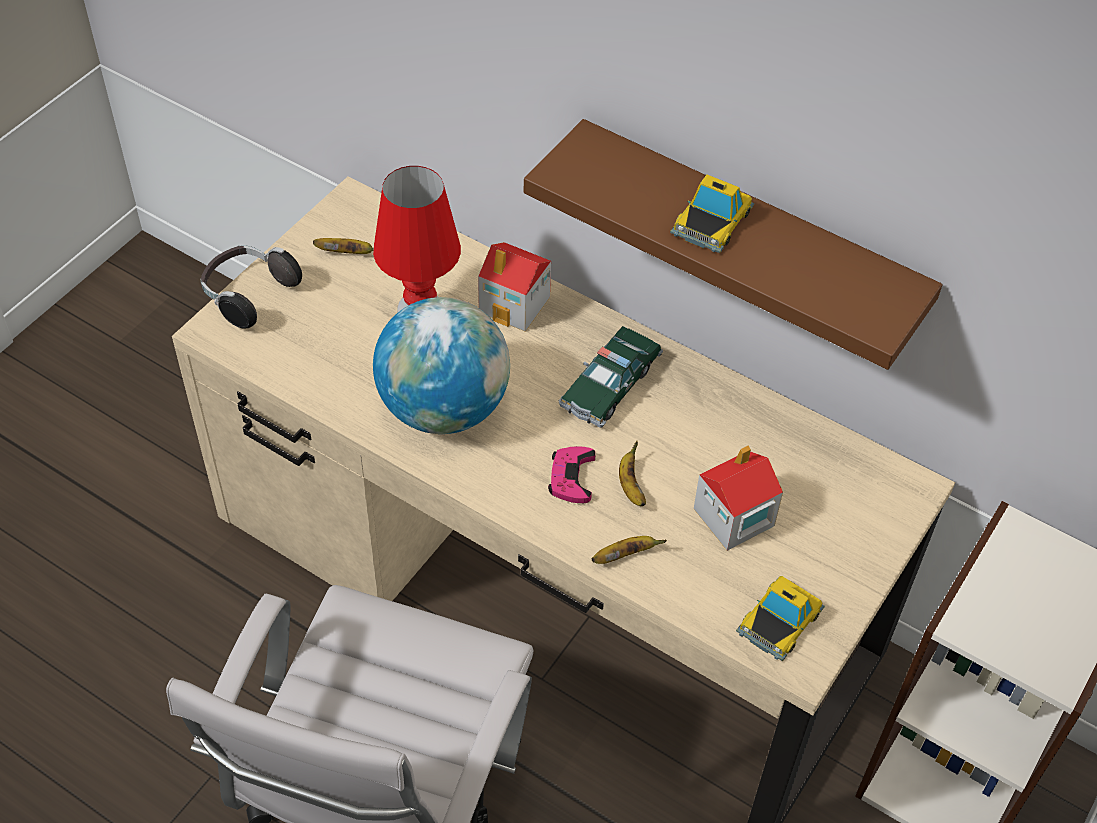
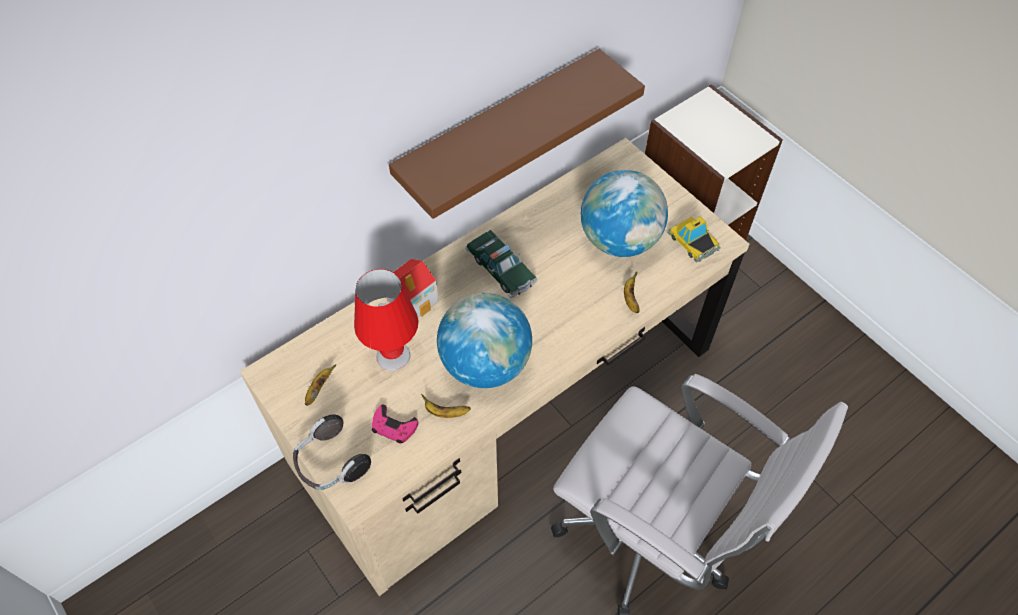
camera: 70 degrees left, 5 degrees up
(571, 477) = (565, 309): pink game controller -> pink game controller (393, 426)
(630, 486) = (581, 281): banana -> banana (445, 413)
(712, 220) = (511, 128): toy car -> none
(733, 517) = (619, 240): toy house -> globe

